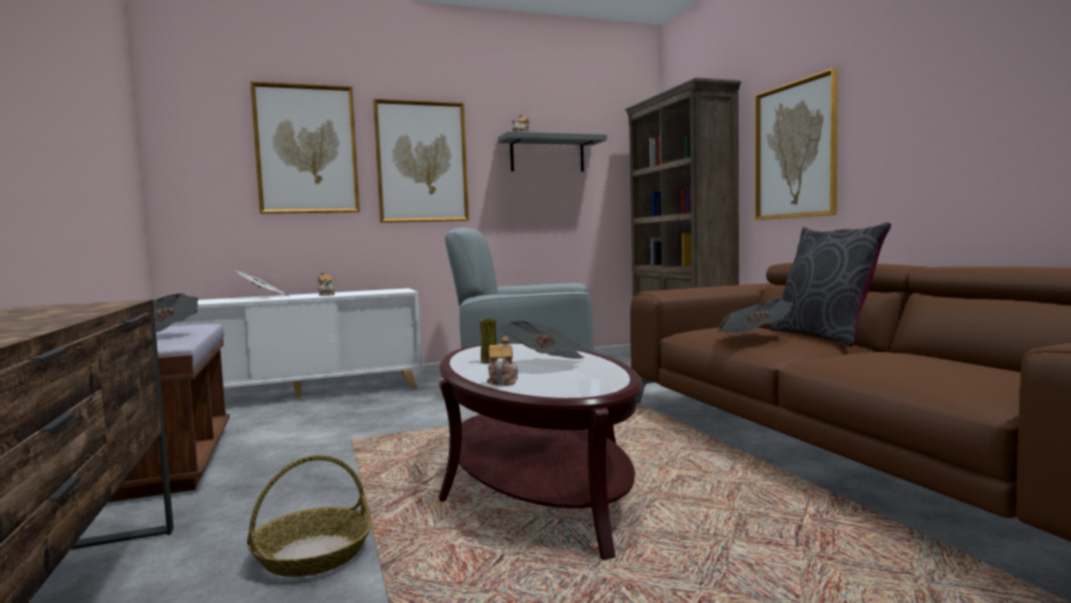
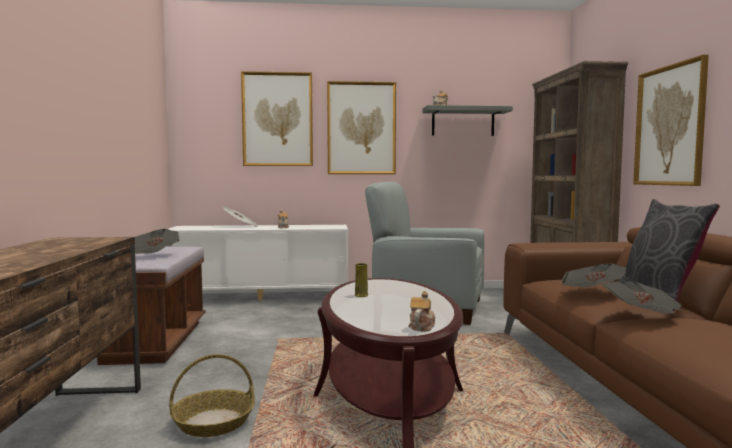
camera: 15 degrees right, 0 degrees up
(502, 381) = (354, 314): teapot -> teapot (421, 326)
(546, 365) = (399, 303): newspaper -> newspaper (643, 317)

